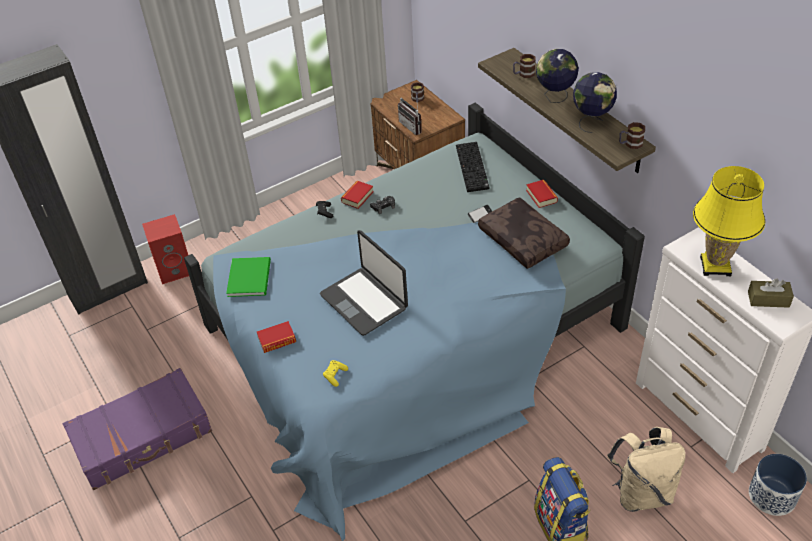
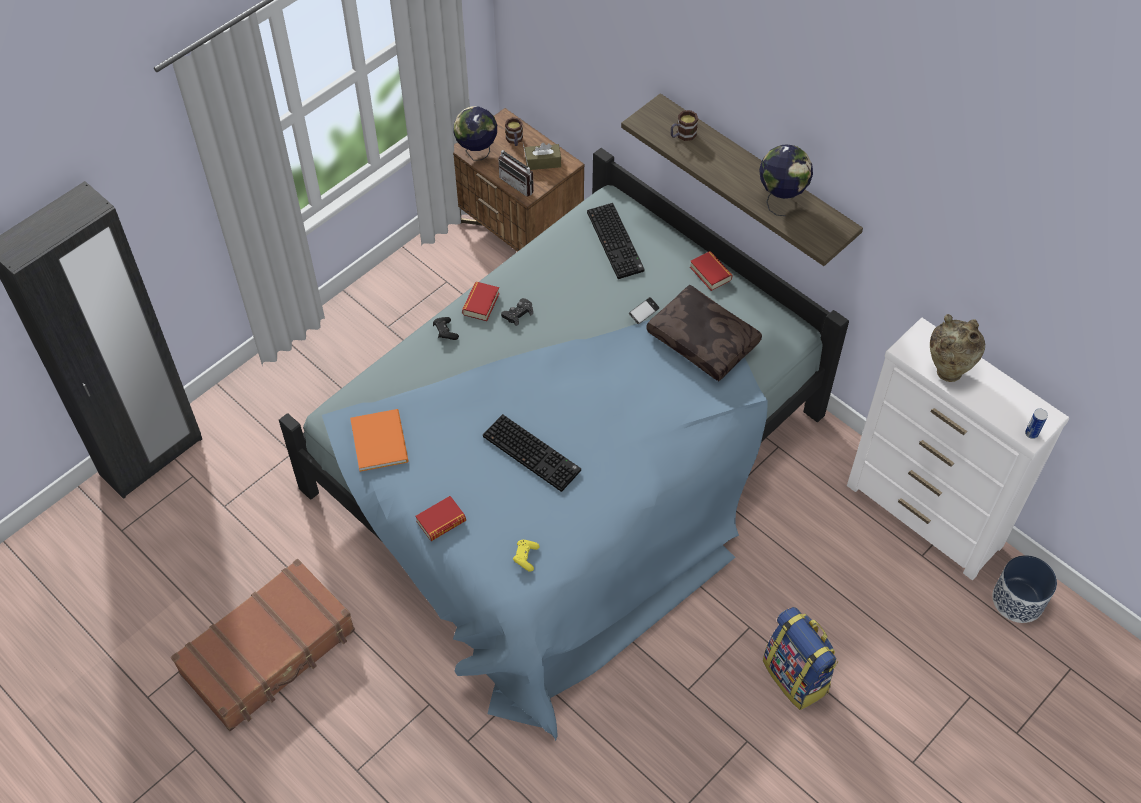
camera: 15 degrees left, 10 degrees up
(143, 437) = (269, 653): purple suitcase -> brown suitcase
(175, 269) = (233, 413): red speaker -> none
(250, 277) = (380, 439): green book -> orange book
(364, 301) = (533, 453): laptop -> keyboard
(554, 97) = (729, 167): globe -> globe (477, 153)
(630, 144) = (833, 227): mug -> none
(641, 492) = (877, 620): beige backpack -> none
(715, 266) = (948, 369): yellow table lamp -> beige vase
(768, 299) = (1012, 405): brown tissue box -> brown tissue box (543, 162)
(782, 323) = (1031, 433): none -> can

